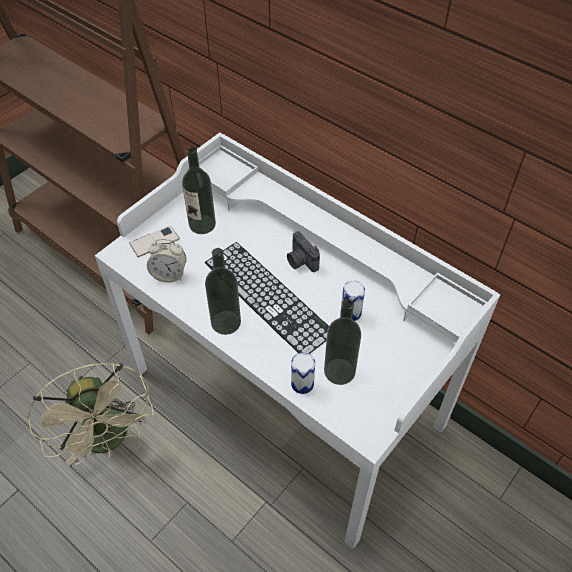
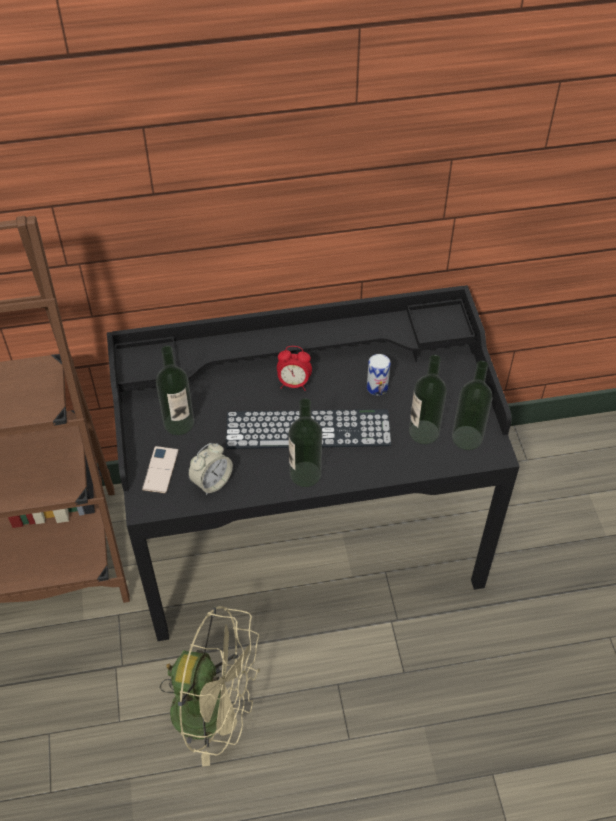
camera: 50 degrees left, 0 degrees up
(287, 395) = (307, 534): white desk -> black desk
(300, 261) = (294, 383): camera -> alarm clock
(302, 384) = (413, 462): can -> none
(364, 405) = (467, 437): none -> bottle

